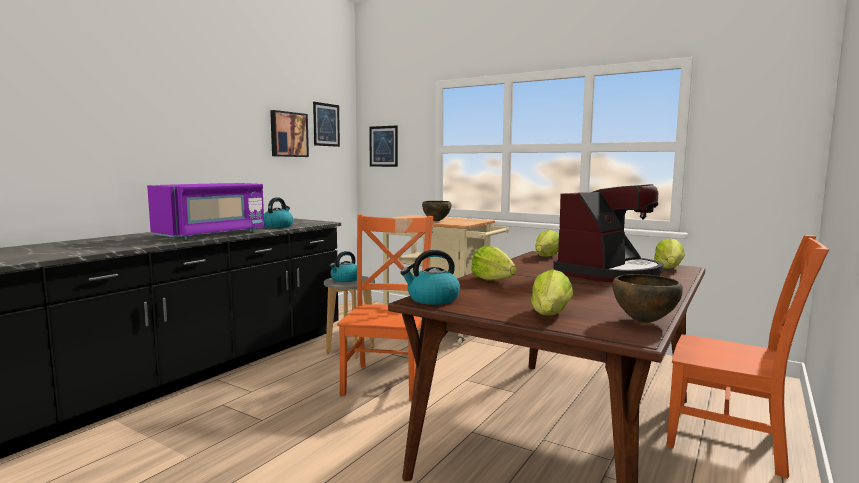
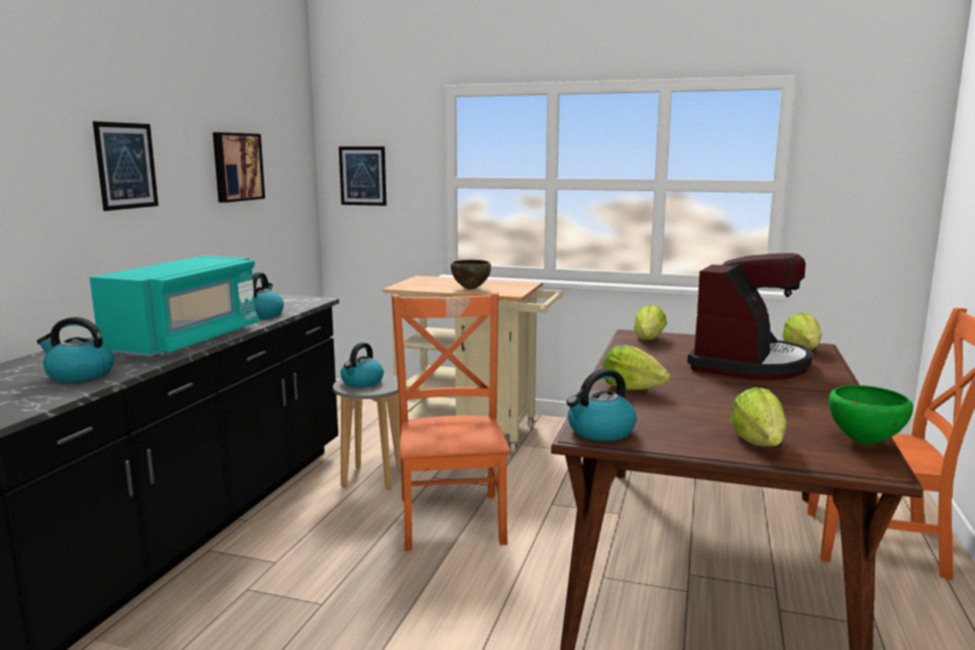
camera: 15 degrees left, 5 degrees up
(125, 244) = (79, 375): none -> kettle
(212, 234) = (187, 341): purple microwave -> turquoise microwave
(326, 124) = (281, 147): picture -> picture (126, 166)
(643, 322) = (863, 442): brown bowl -> green bowl

